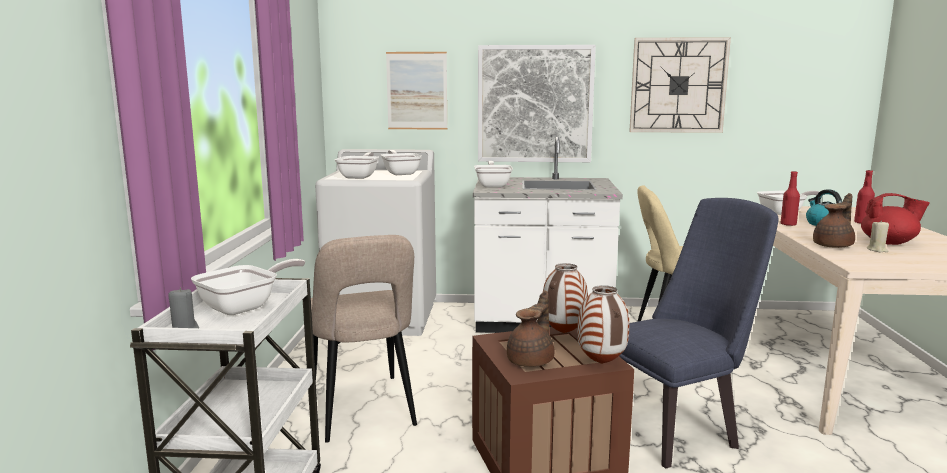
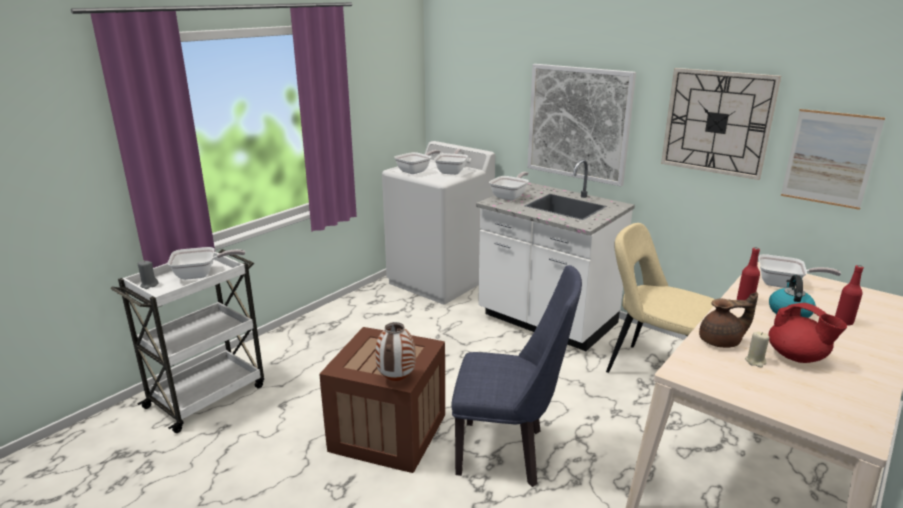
camera: 35 degrees right, 10 degrees up
(363, 411) = (336, 351): beige chair -> none
(417, 91) = (487, 99): picture -> picture (829, 158)
(532, 360) = (360, 360): brown teapot -> none
(563, 333) = (419, 345): vase -> none

